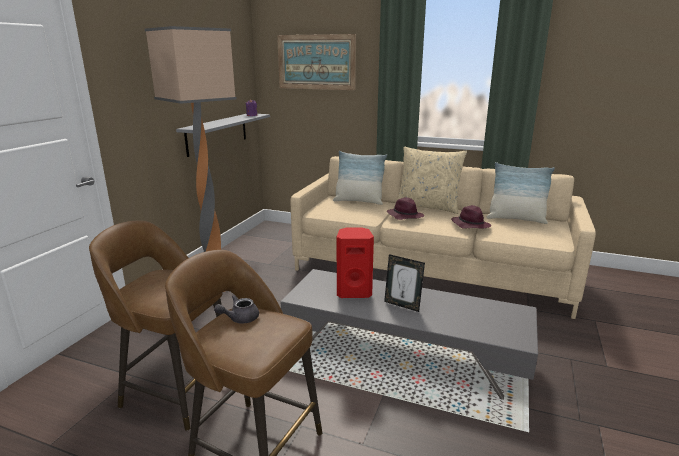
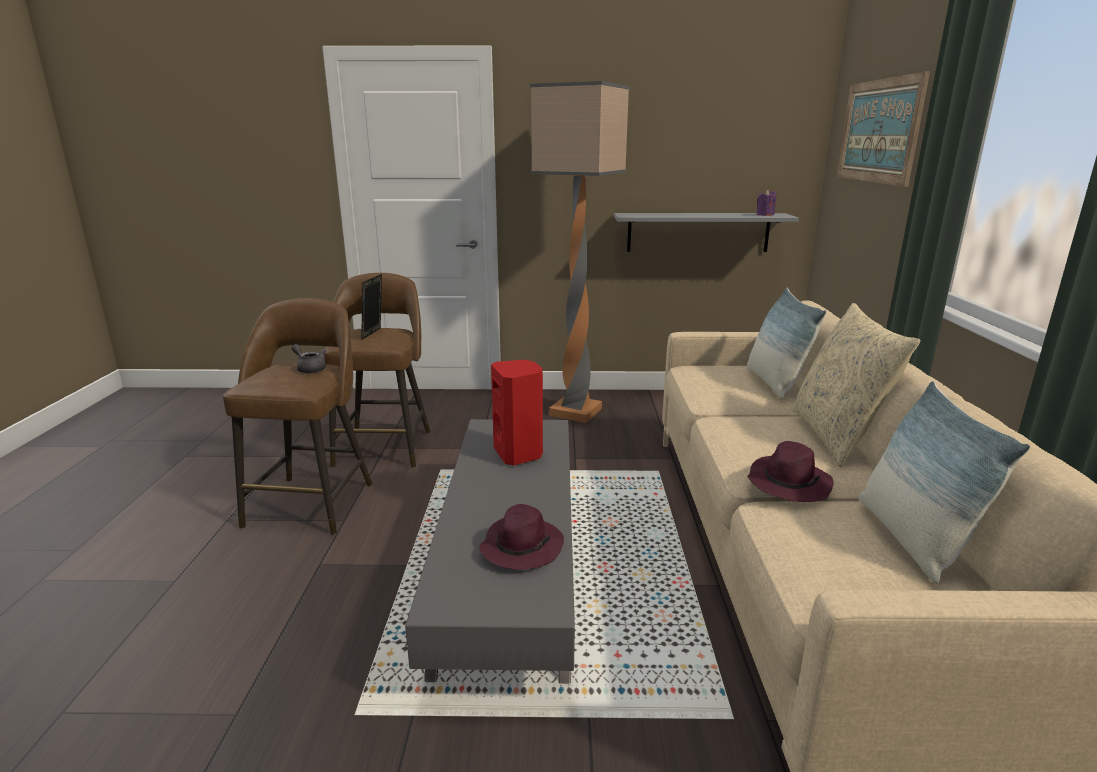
camera: 70 degrees right, 0 degrees up
(402, 305) = (502, 492): picture frame -> picture frame (374, 334)
(404, 216) = (751, 422): purple hat -> purple hat (521, 547)

